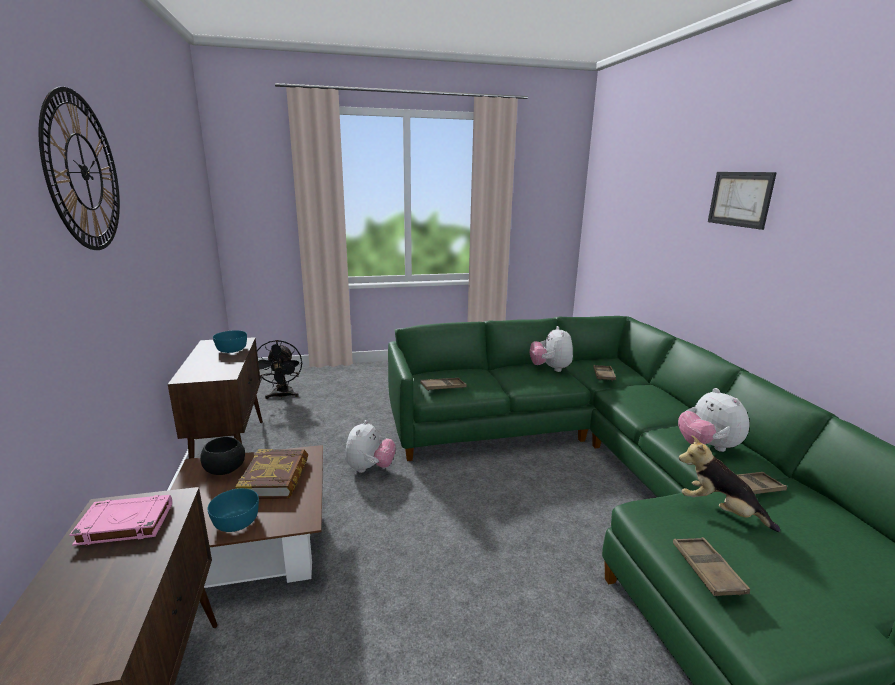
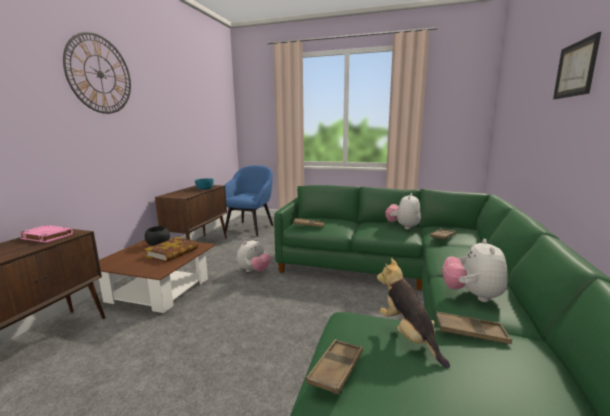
camera: 30 degrees right, 5 degrees down
(236, 522) = (131, 265): turquoise bowl -> none
(282, 396) = (250, 228): black fan -> blue armchair

